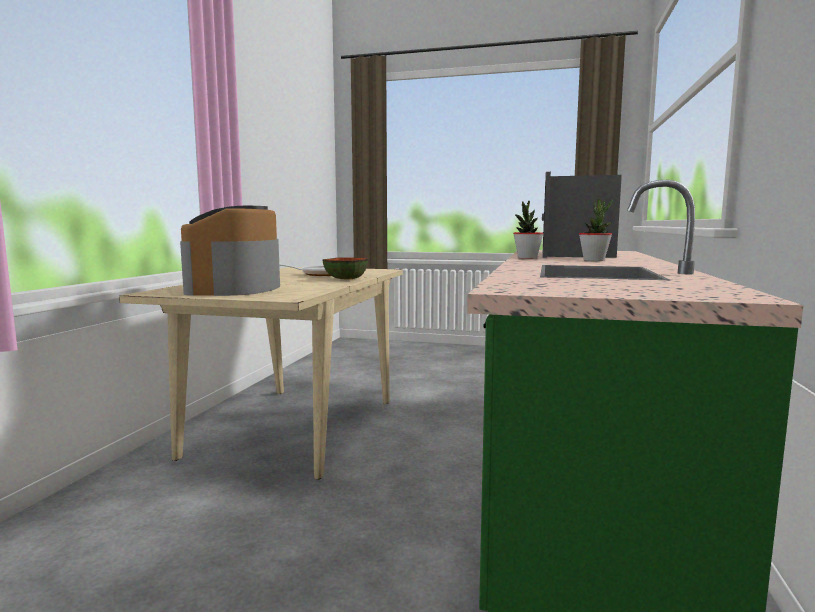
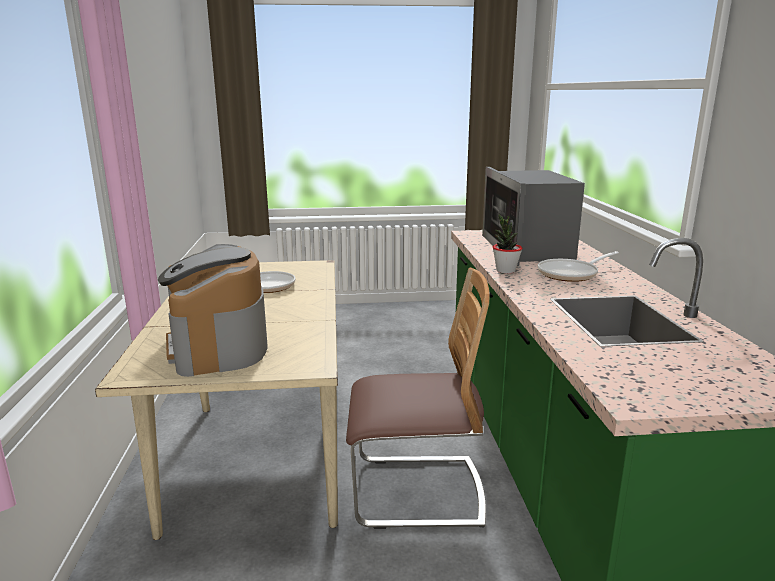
camera: 20 degrees left, 10 degrees up
(346, 279) = (308, 298): bowl -> none
(413, 469) = (417, 492): none -> chair
(594, 260) = (571, 274): potted plant -> frying pan

